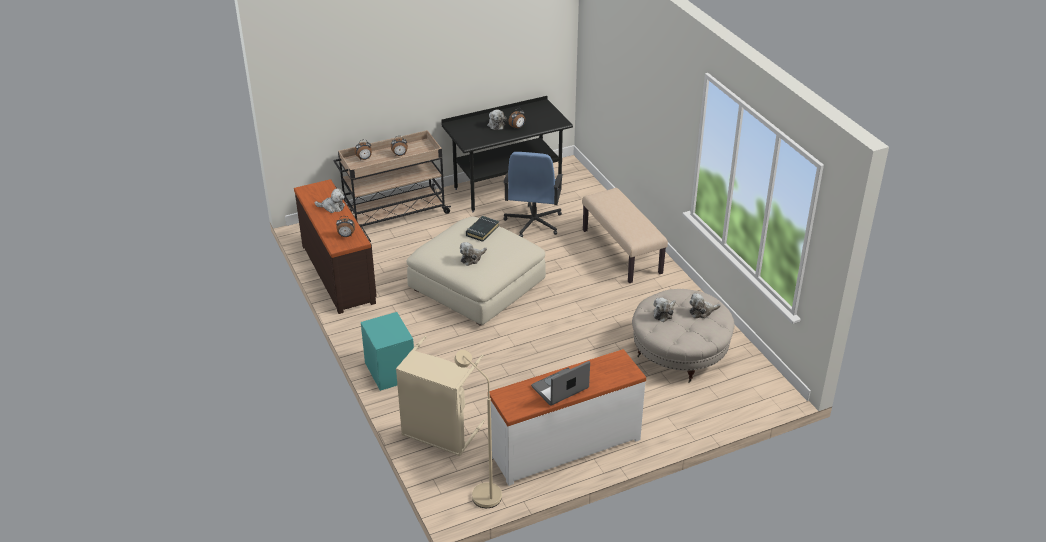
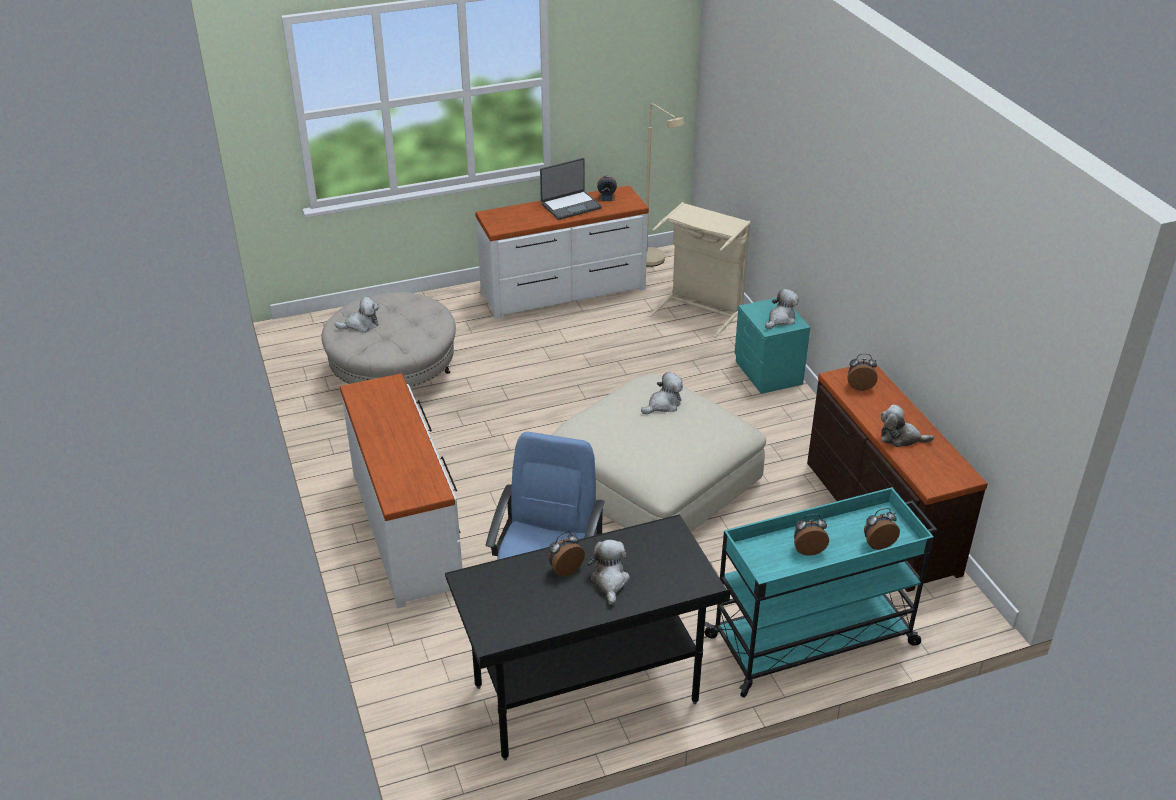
camera: 175 degrees left, 0 degrees up
(393, 214) = (814, 640): beige cart -> turquoise cart
(482, 231) = (646, 449): black book -> none
(528, 402) = (606, 197): none -> alarm clock
(622, 251) = (407, 530): beige bench -> white dresser
(664, 313) = (411, 325): plush toy -> plush toy (780, 319)

